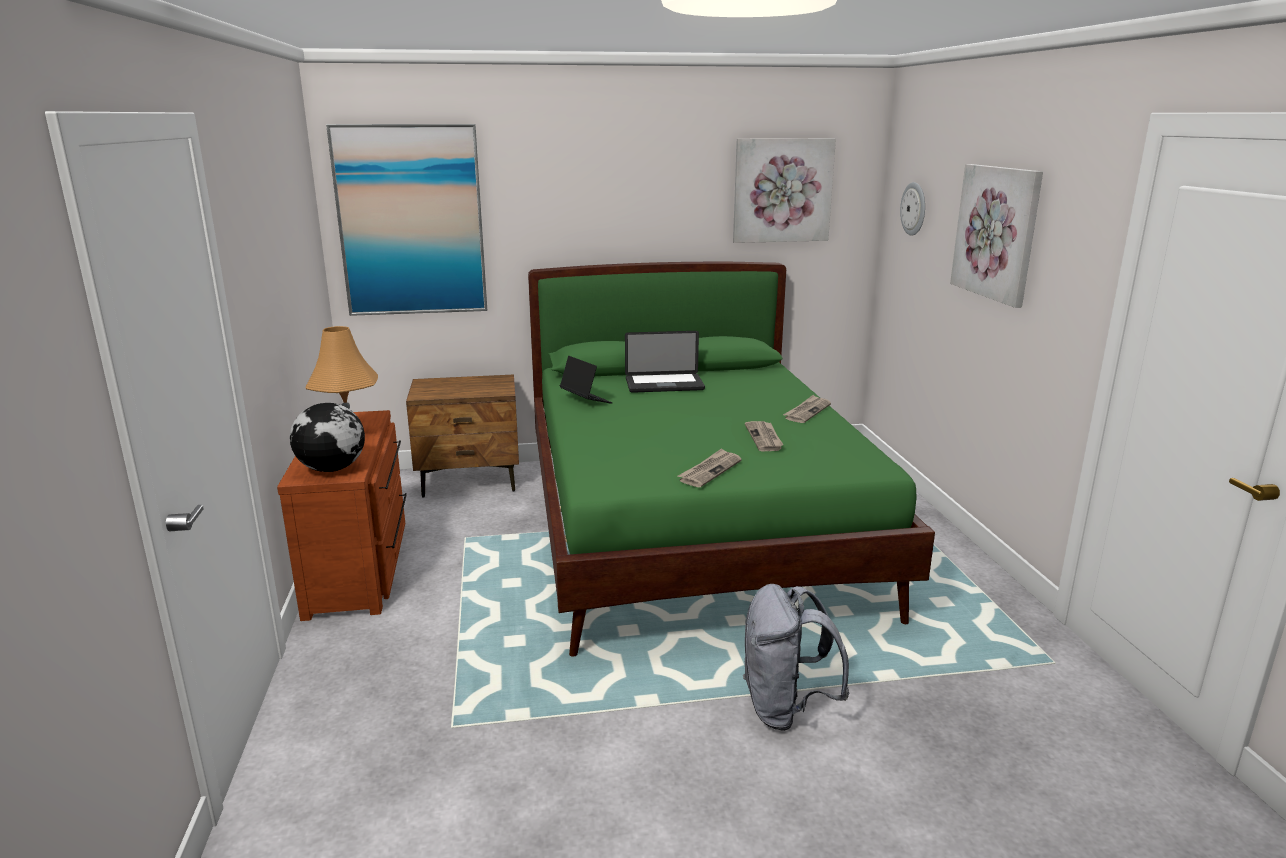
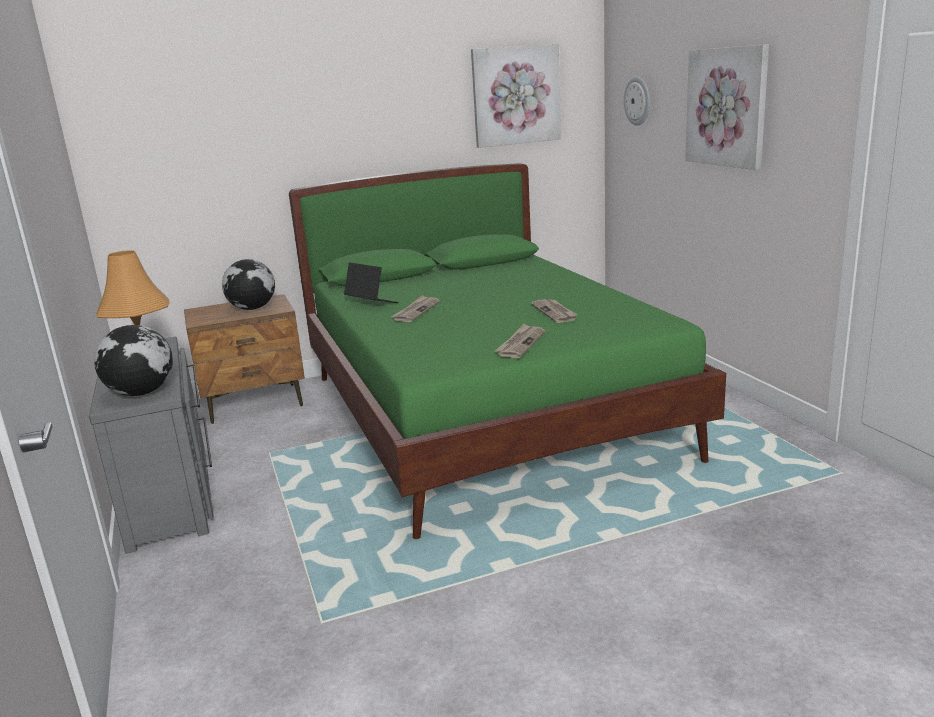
camera: 10 degrees left, 0 degrees up
(361, 566) = (172, 494): brown dresser -> grey dresser
(411, 221) = (165, 151): picture -> none
(477, 387) = (253, 308): none -> globe
(664, 384) = (439, 282): laptop -> none
(785, 709) = (631, 549): grey backpack -> none
(807, 411) = (580, 287): newspaper -> newspaper (416, 311)

